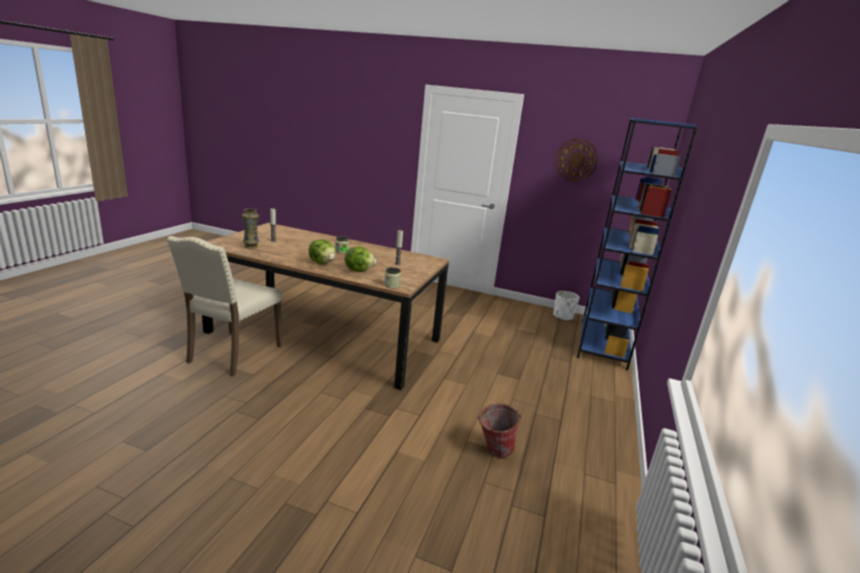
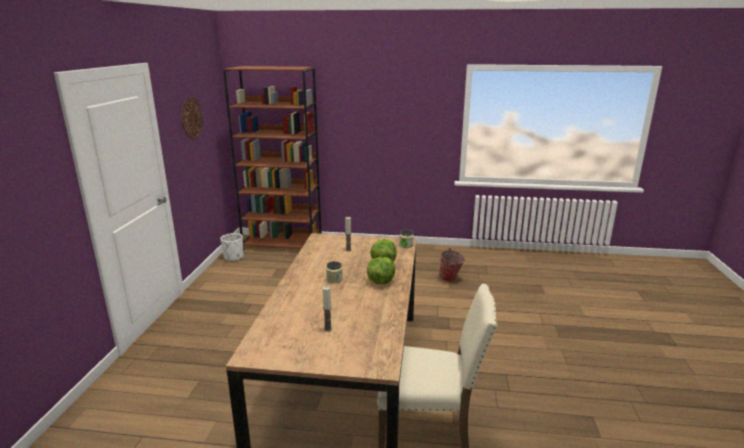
camera: 100 degrees left, 0 degrees up
(251, 246) = (367, 335): vase -> none
(603, 344) = (283, 244): blue bookcase -> brown bookcase

